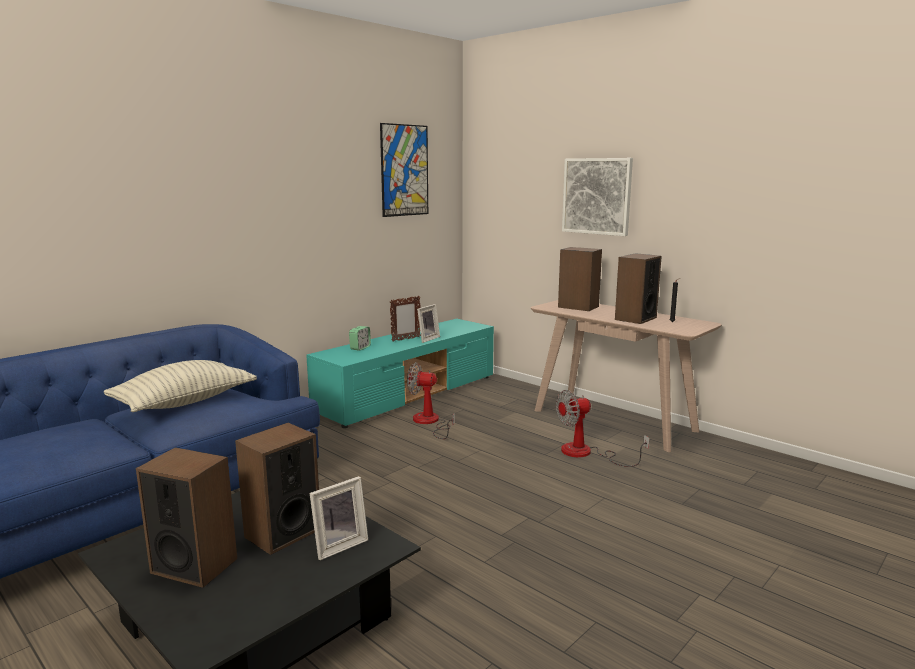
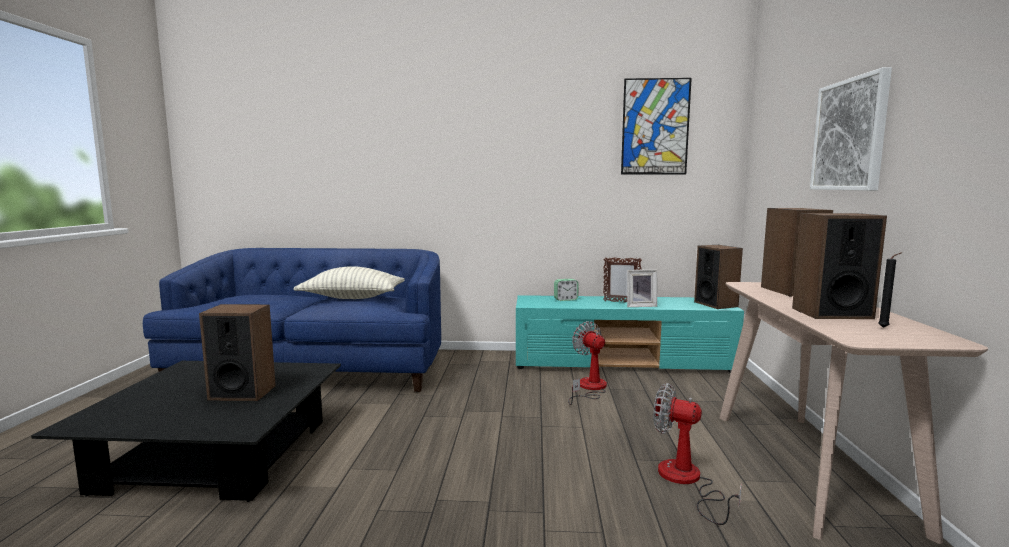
camera: 50 degrees right, 5 degrees down
(194, 565) = (180, 387): speaker -> speaker (716, 304)
(338, 545) = (236, 414): picture frame -> none

